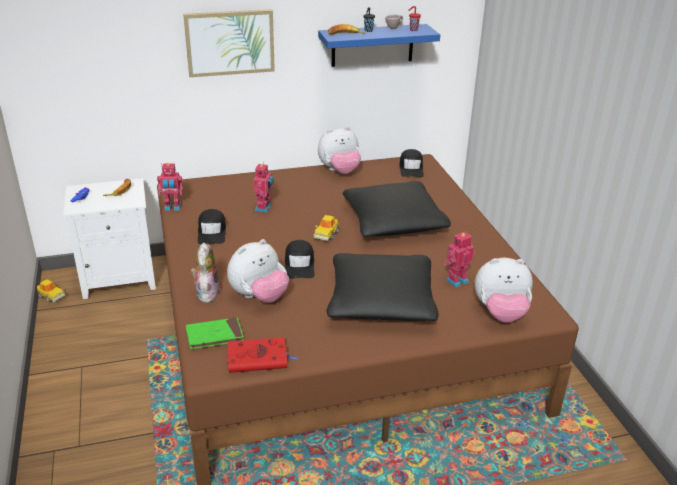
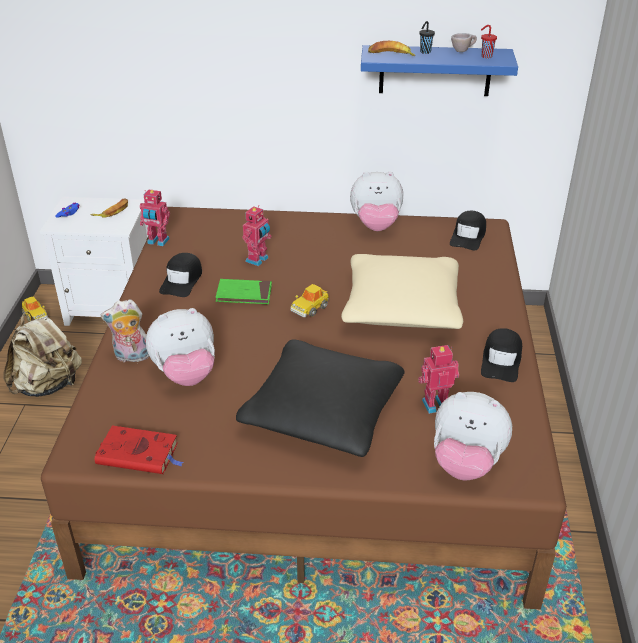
camera: 20 degrees right, 5 degrees up
(95, 348) = (48, 385): none -> beige backpack
(206, 293) = (131, 357): plush toy -> plush toy turned 120 degrees counterclockwise
(214, 335) = (109, 413): green book -> green book (244, 294)
(230, 42) = (250, 51): picture -> none
(299, 265) = (255, 342): black cap -> black cap (501, 361)
(393, 222) = (402, 307): black pillow -> beige pillow

